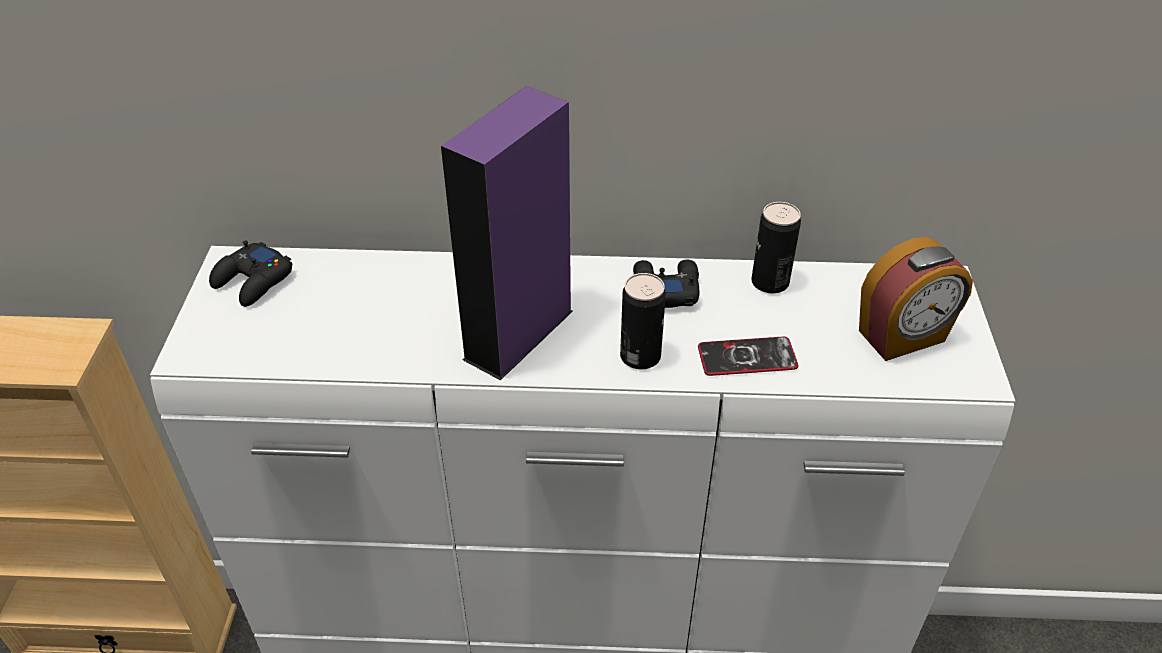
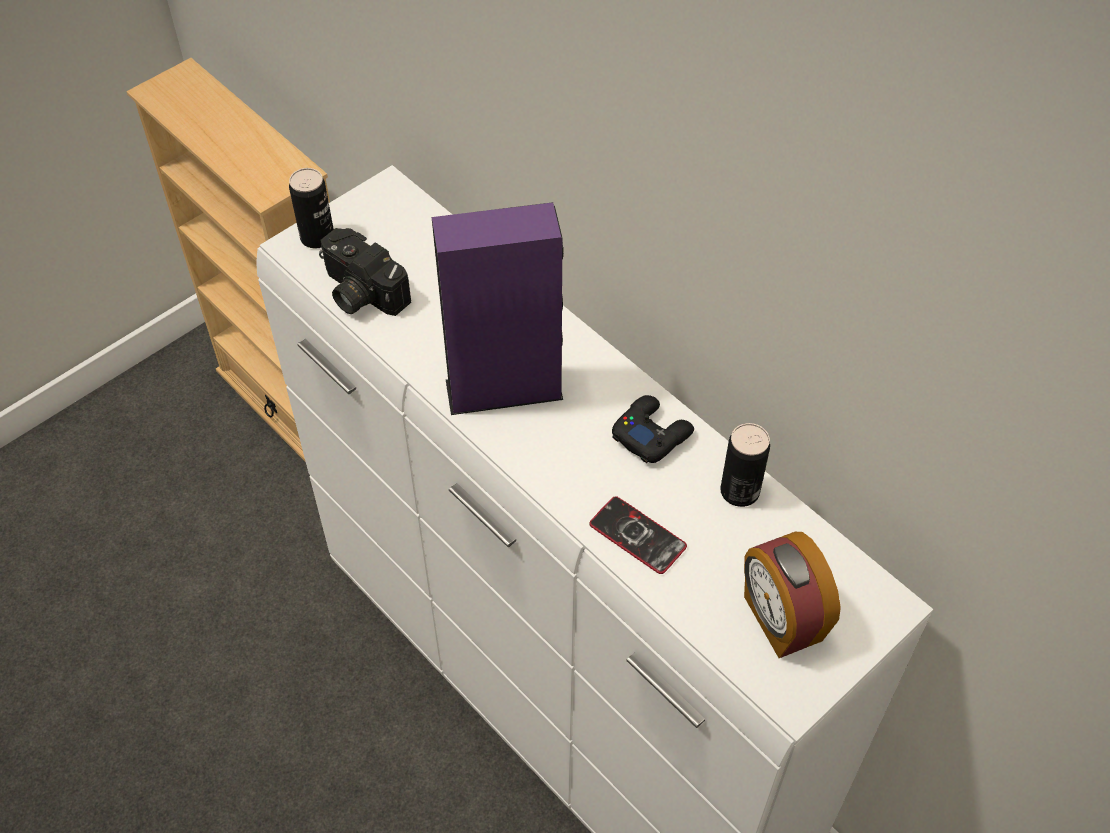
camera: 45 degrees right, 10 degrees up
(253, 281) = (386, 215): black game controller -> none
(301, 348) = (359, 292): none -> camera
(640, 356) = (563, 473): can -> can (317, 237)
(902, 337) = (780, 619): alarm clock -> alarm clock turned 45 degrees clockwise

